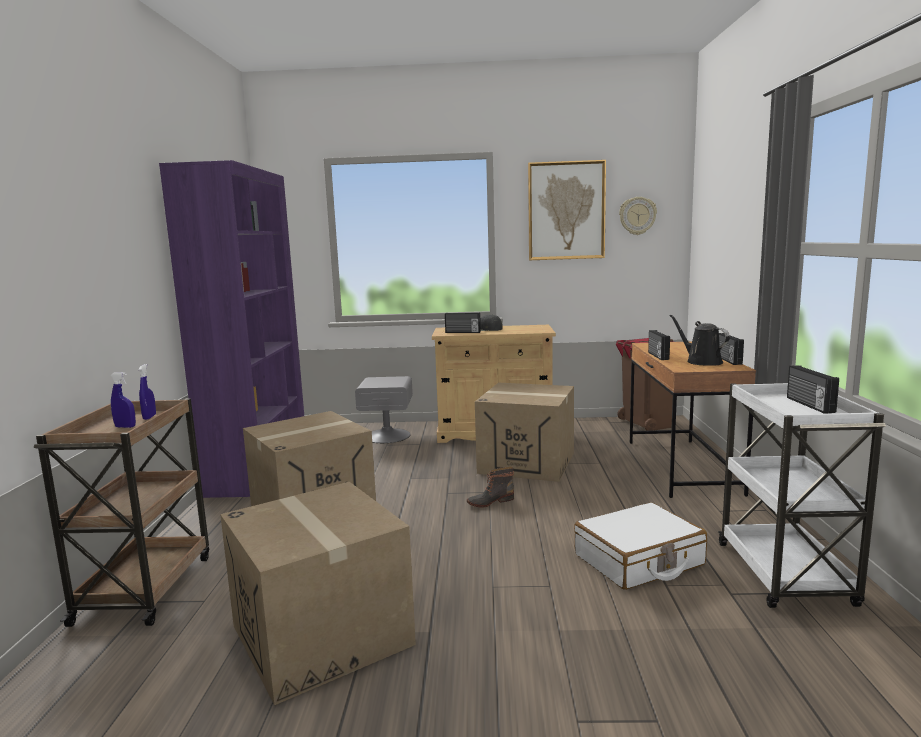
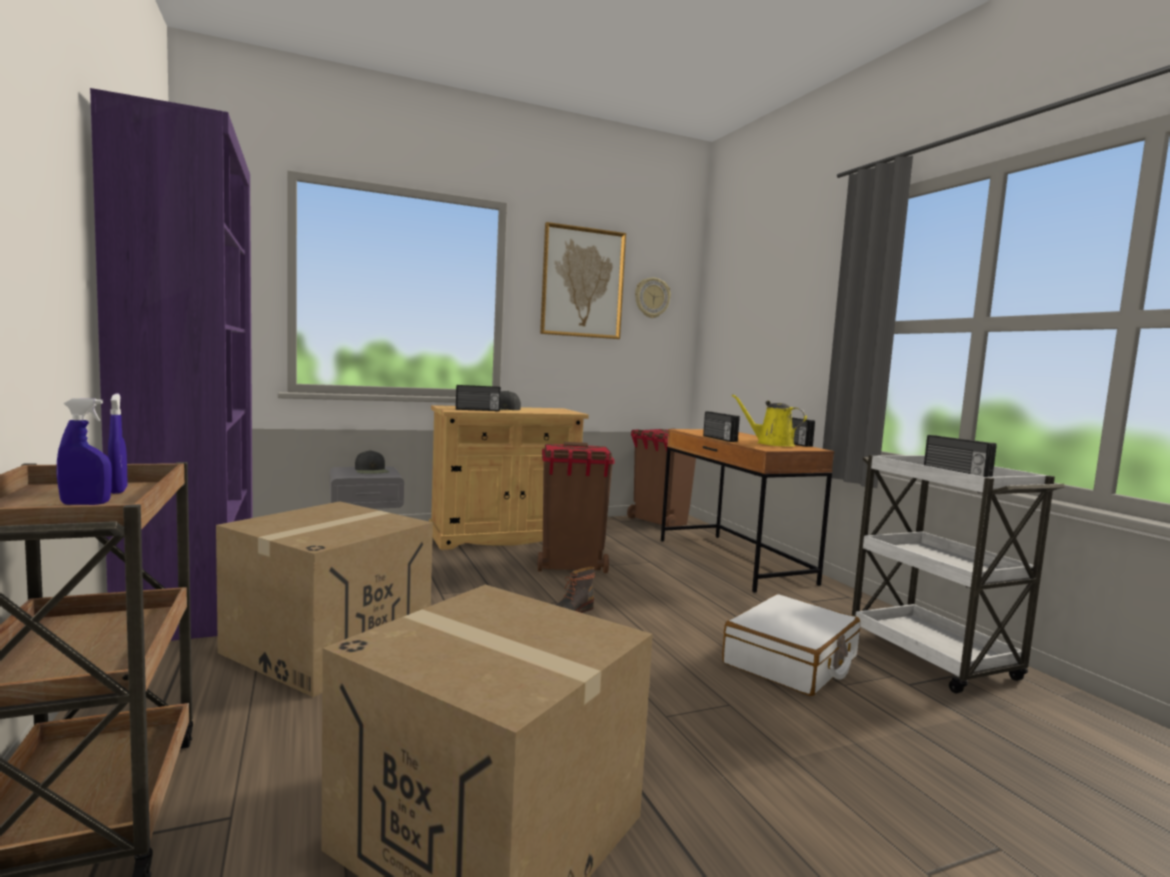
camera: 25 degrees left, 5 degrees down
(389, 381) = (371, 471): none -> black cap
(527, 463) = (571, 566): cardboard box -> brown trash can
(701, 362) = (771, 444): black watering can -> yellow watering can

